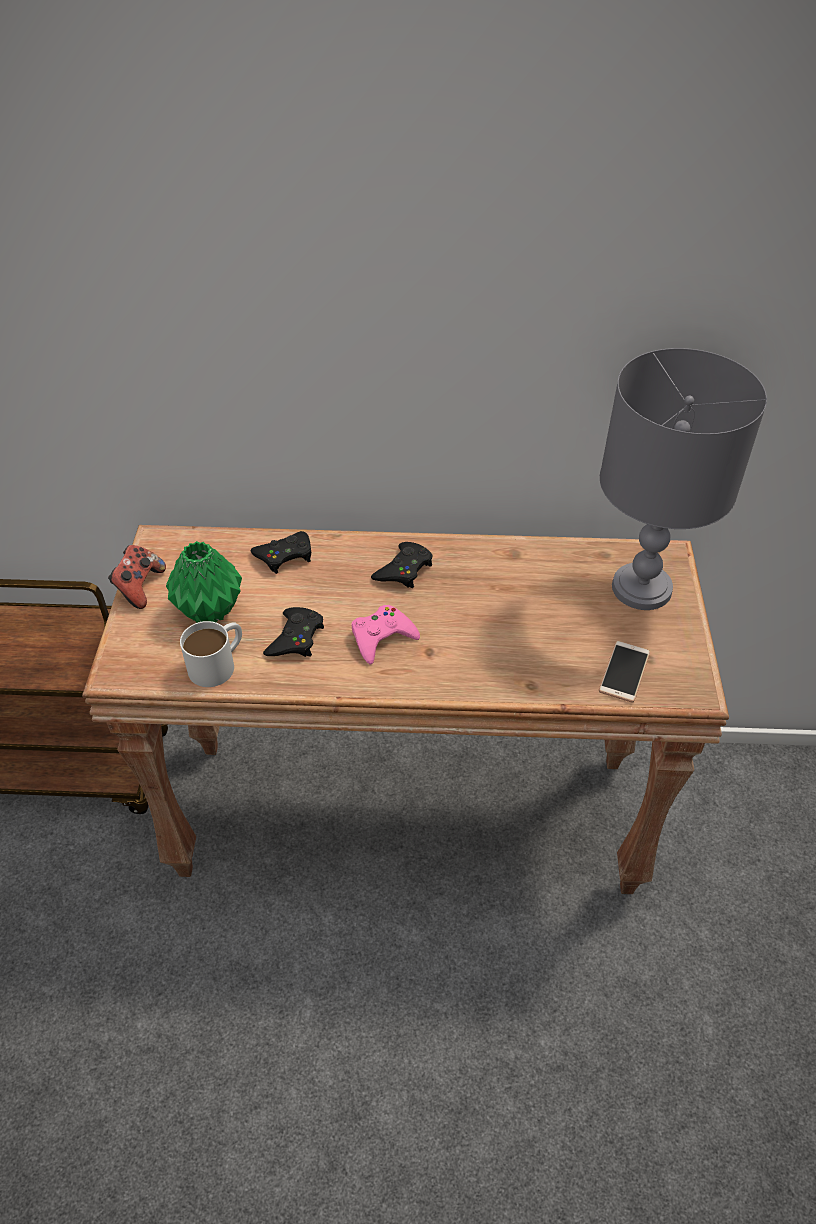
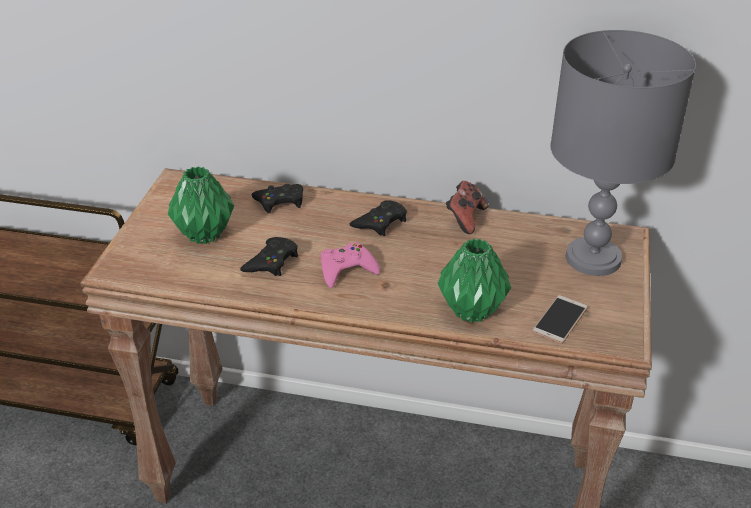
camera: 10 degrees right, 10 degrees down
(139, 587) = (151, 211): game controller -> game controller (465, 219)
(218, 663) = (200, 272): white mug -> none
(529, 674) = (471, 311): none -> green vase

